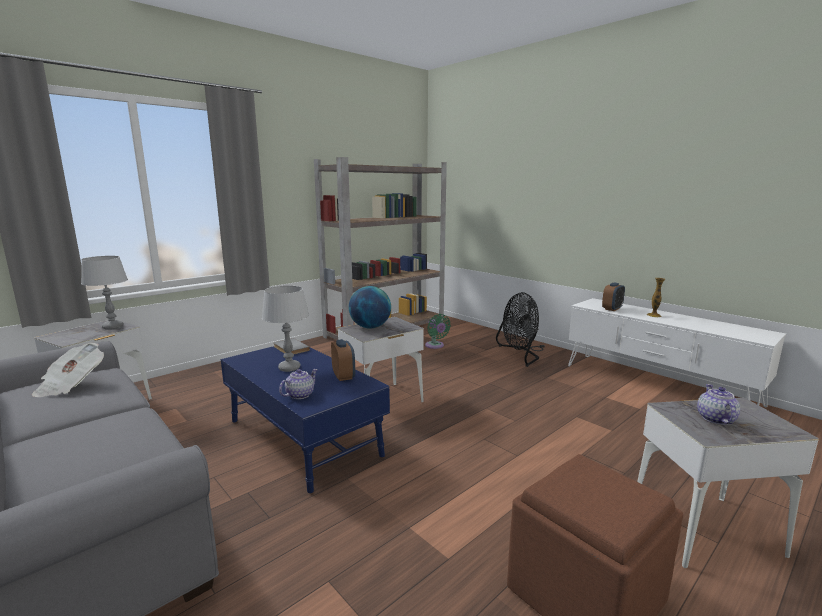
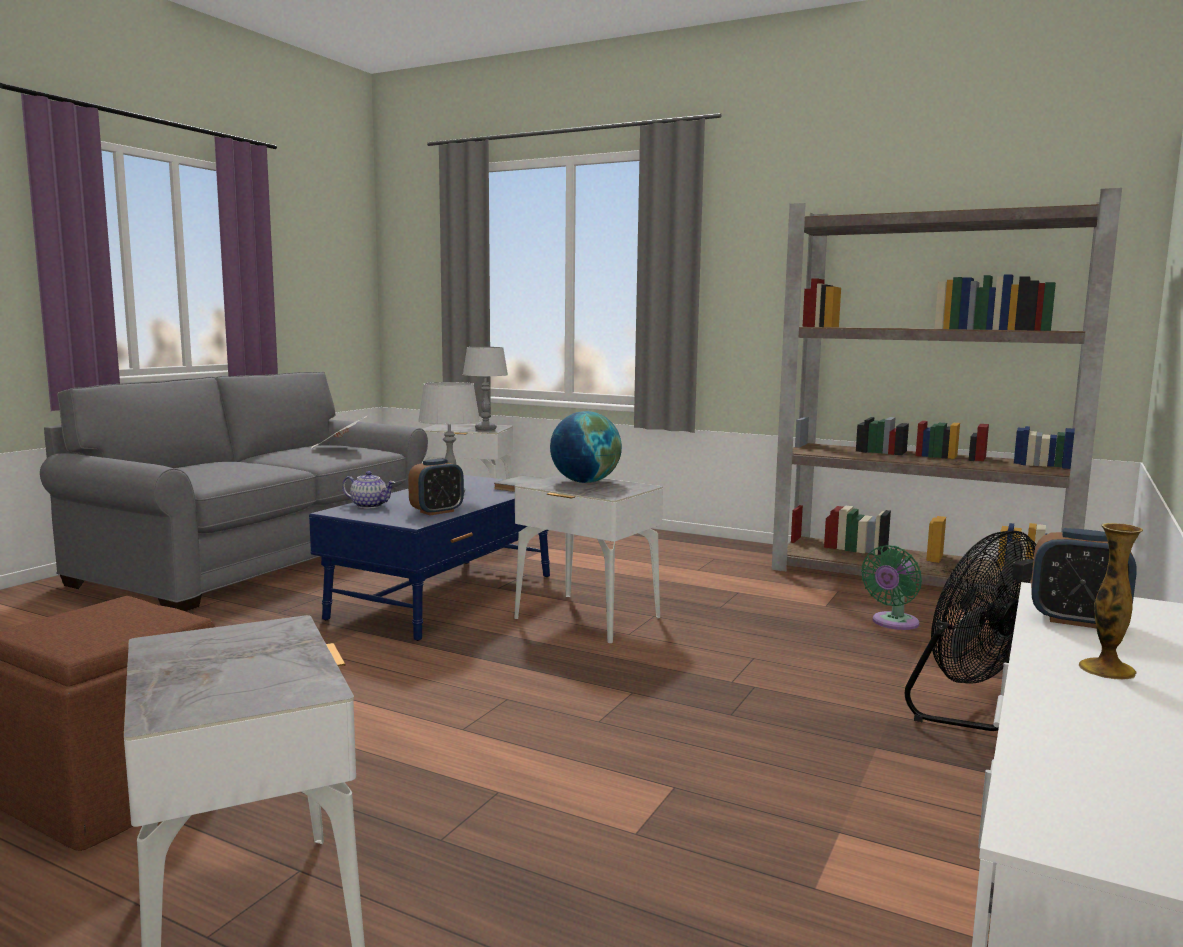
camera: 70 degrees right, 5 degrees down
(715, 419) = (234, 655): teapot -> none

